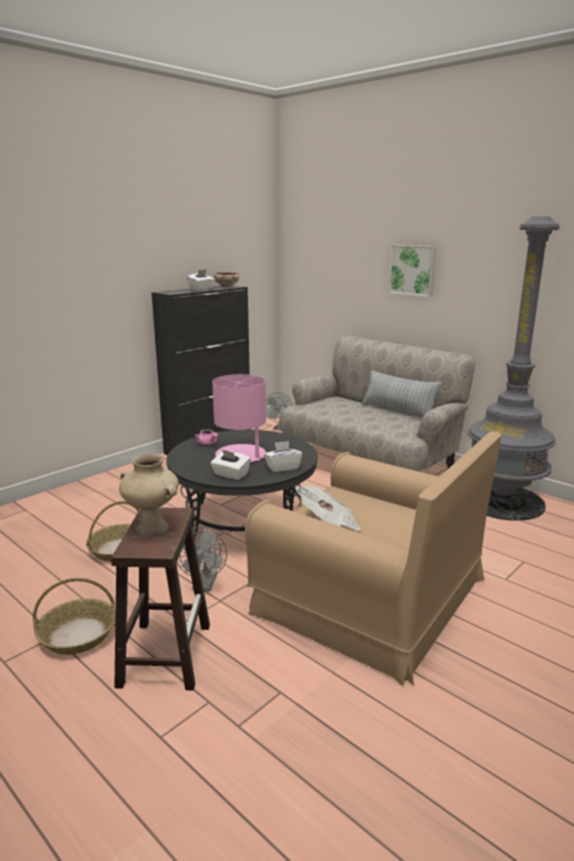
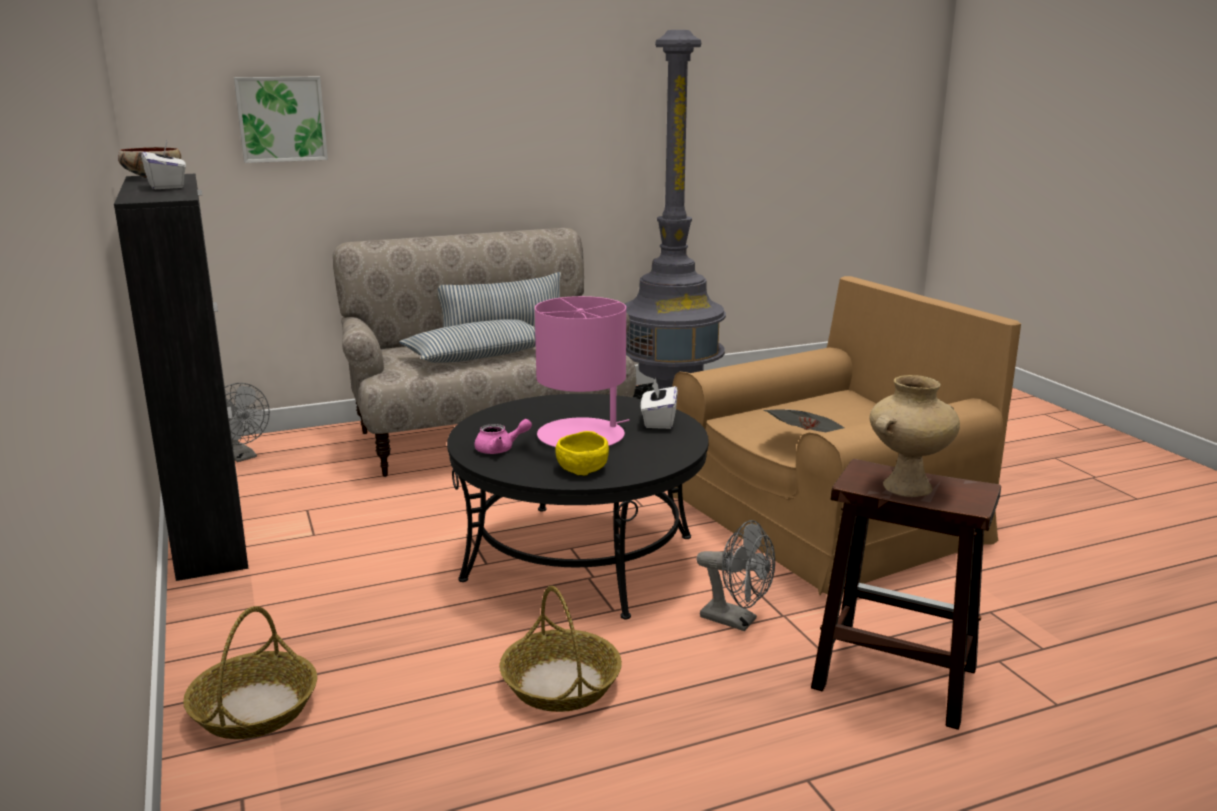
camera: 65 degrees left, 0 degrees up
(78, 634) = (814, 753): basket -> basket (254, 708)
(195, 463) = (582, 469): none -> yellow bowl
(230, 475) = (655, 453): white tissue box -> none
(352, 414) = (477, 356): none -> pillow
(413, 270) = (453, 114): picture -> picture (281, 119)

